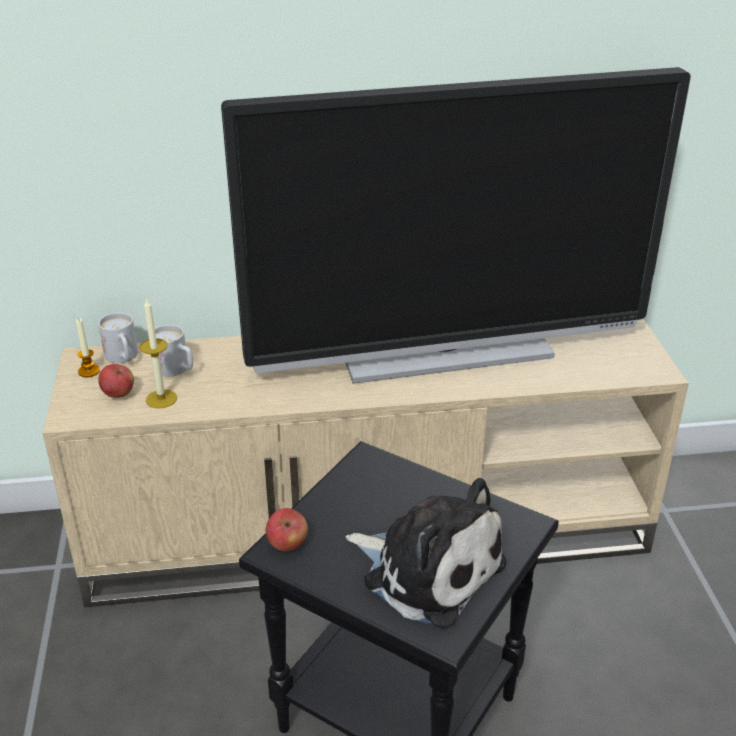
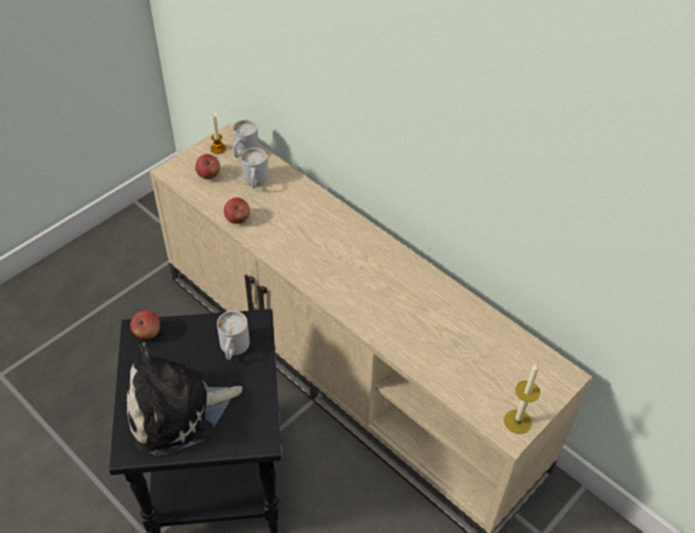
camera: 50 degrees right, 15 degrees up
(161, 399) = (221, 195): candle -> candle (517, 421)
(212, 404) = (237, 219): none -> apple
(385, 489) = (233, 349): none -> white mug
(428, 569) = (178, 411): plush toy -> plush toy turned 75 degrees clockwise
(446, 352) = (405, 295): television -> none

